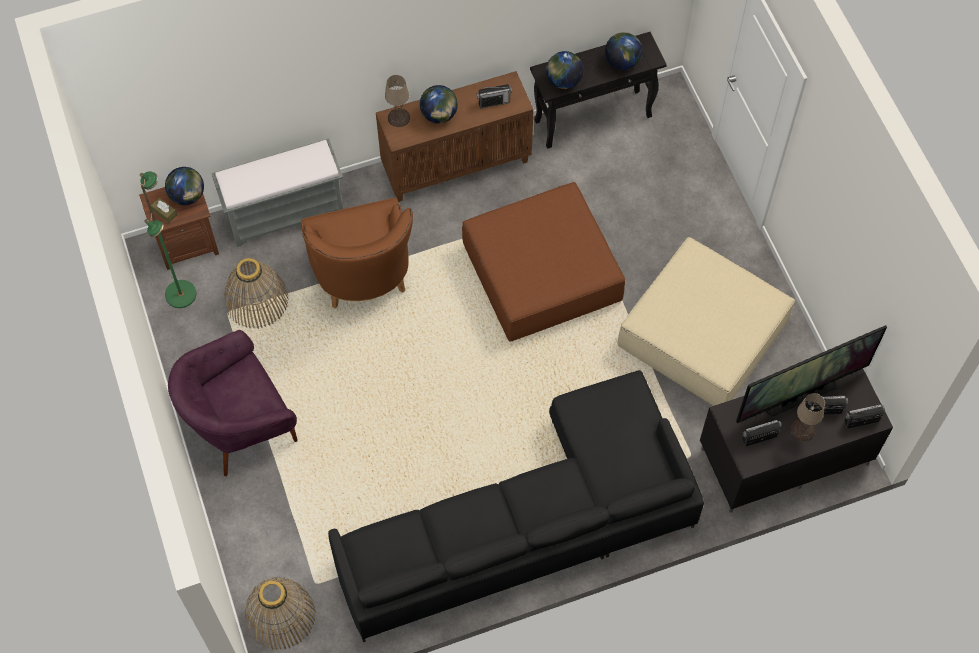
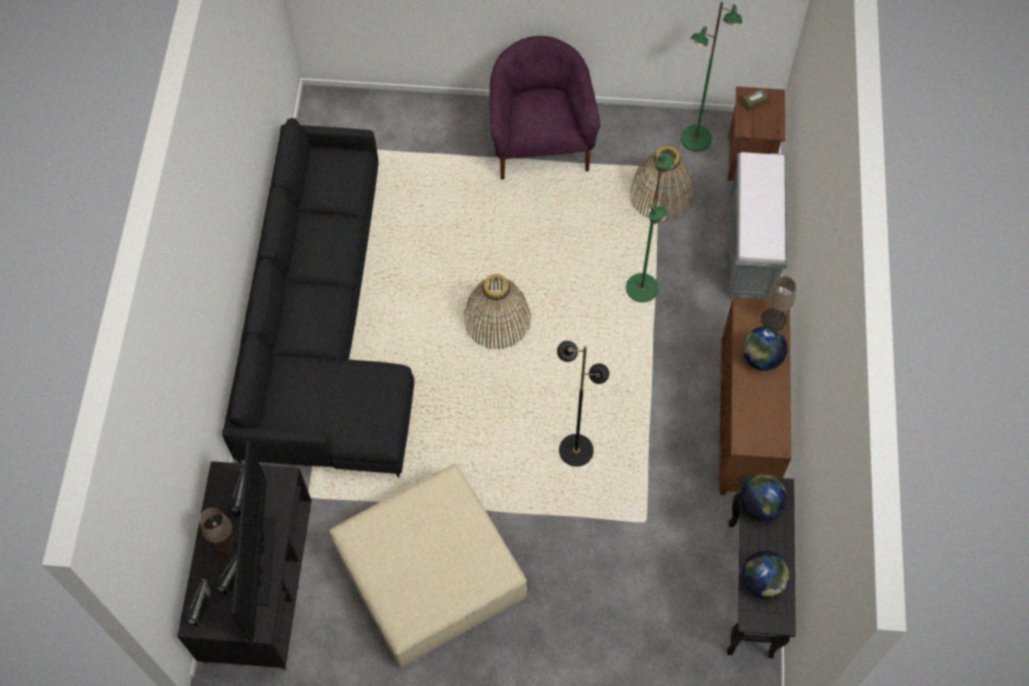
camera: 115 degrees right, 0 degrees up
(187, 196) = (765, 125): globe -> none
(280, 616) = (350, 116): basket -> basket (497, 319)
(363, 280) = (642, 288): brown armchair -> green floor lamp
(494, 102) = (756, 418): radio -> none
(542, 273) = (576, 450): brown ottoman -> black floor lamp

